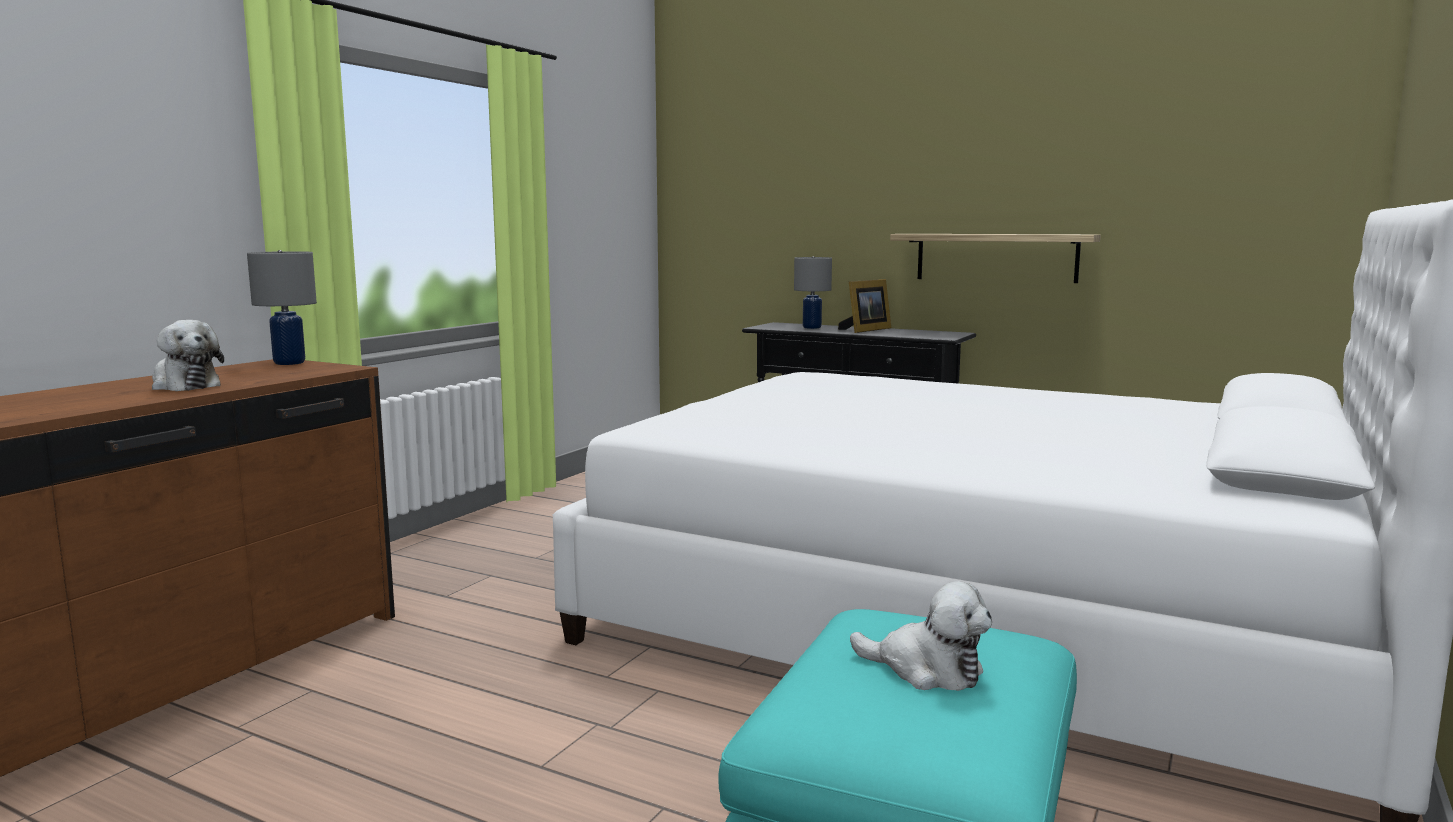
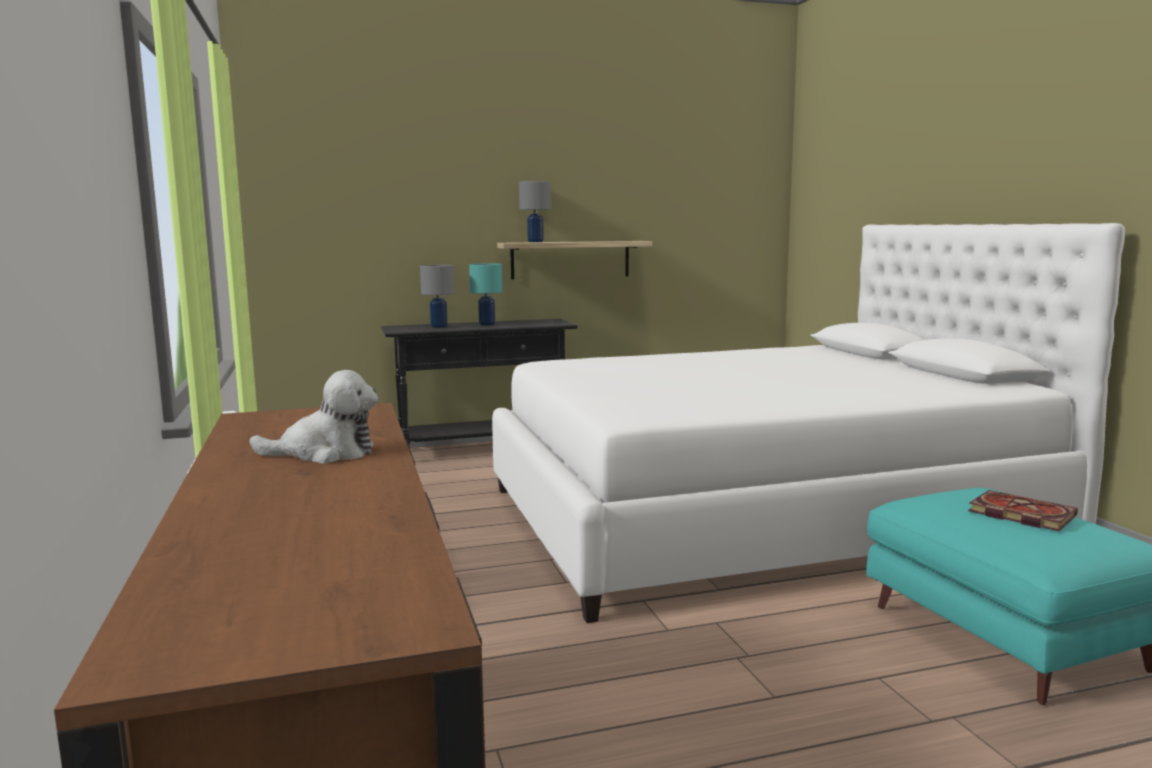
camera: 45 degrees left, 0 degrees up
(287, 363) = (275, 416): grey table lamp -> grey table lamp (535, 242)
(865, 330) = (486, 324): picture frame -> turquoise table lamp
(926, 670) = (1018, 514): plush toy -> book

